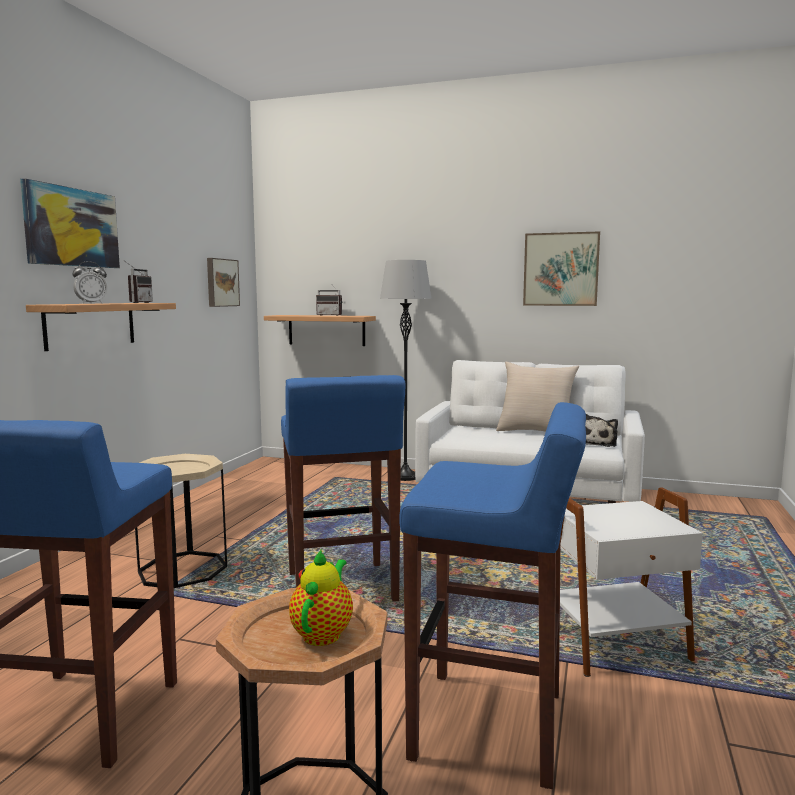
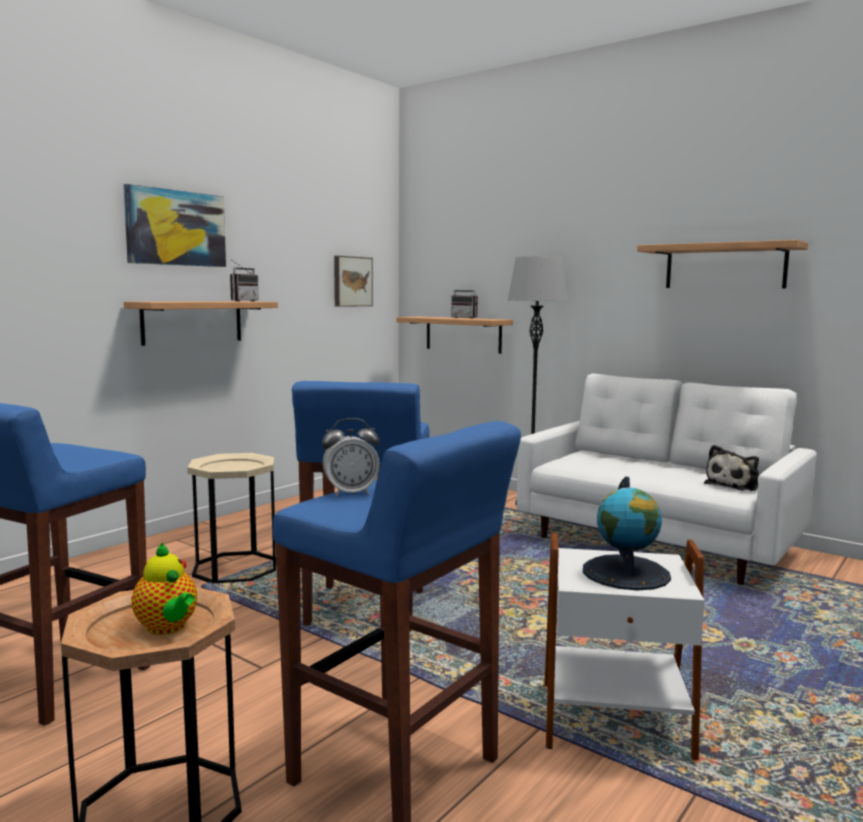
camera: 20 degrees right, 0 degrees up
(91, 303) = (184, 301): alarm clock -> alarm clock (351, 493)
(323, 633) = (168, 628): teapot -> teapot turned 105 degrees clockwise
(535, 432) = (670, 465): beige pillow -> none
(561, 269) = (725, 266): picture -> shelf
(627, 520) = (626, 573): none -> globe

